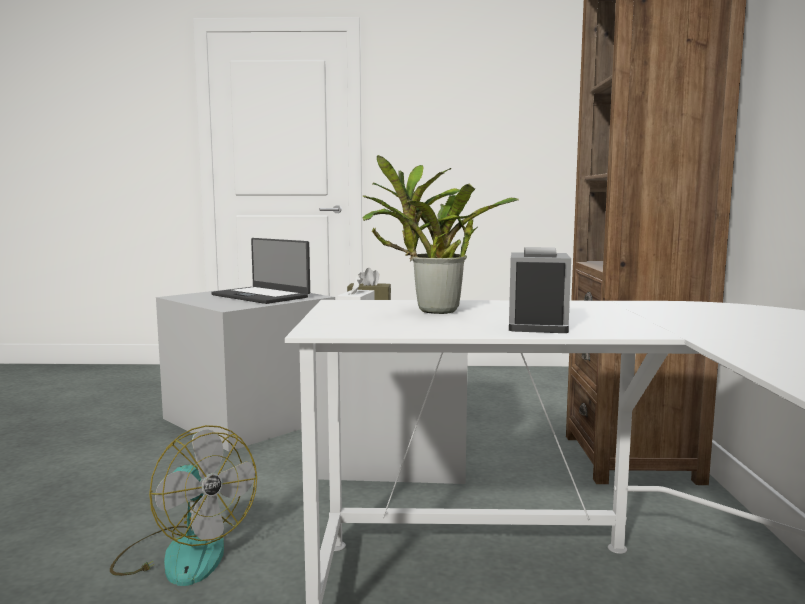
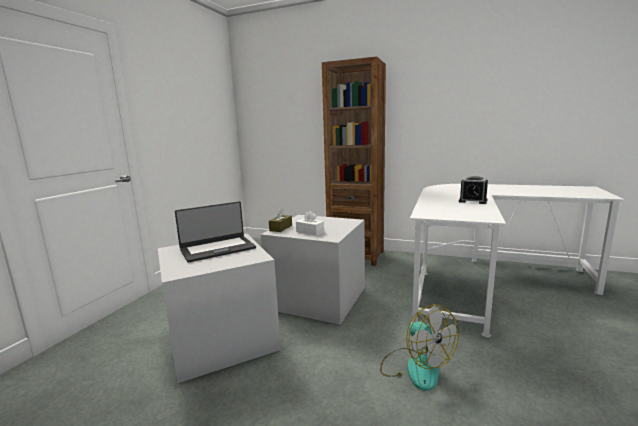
camera: 70 degrees left, 5 degrees up
(183, 553) = (415, 367): fan -> fan turned 90 degrees clockwise
(431, 311) = (447, 207): potted plant -> none

